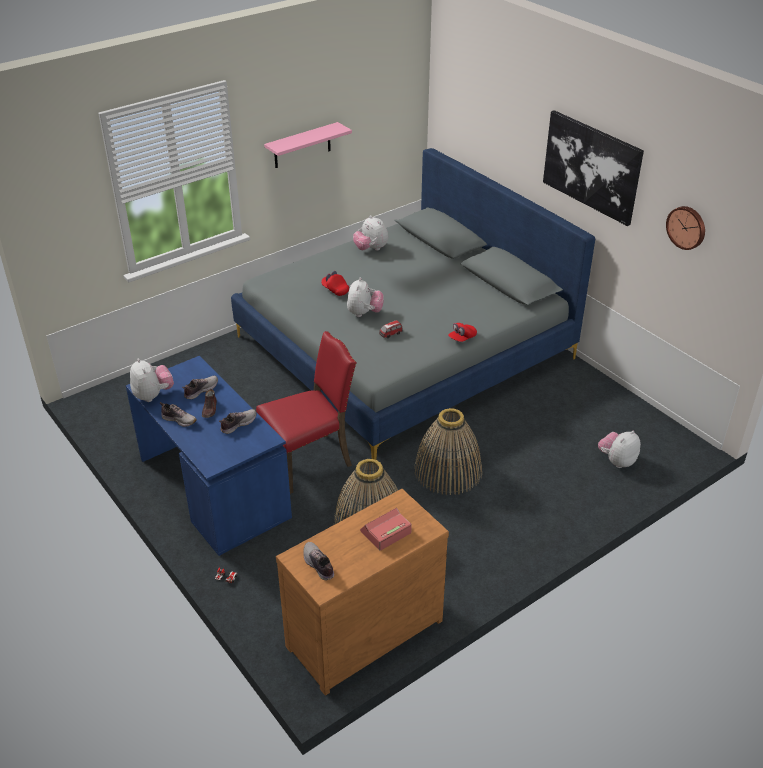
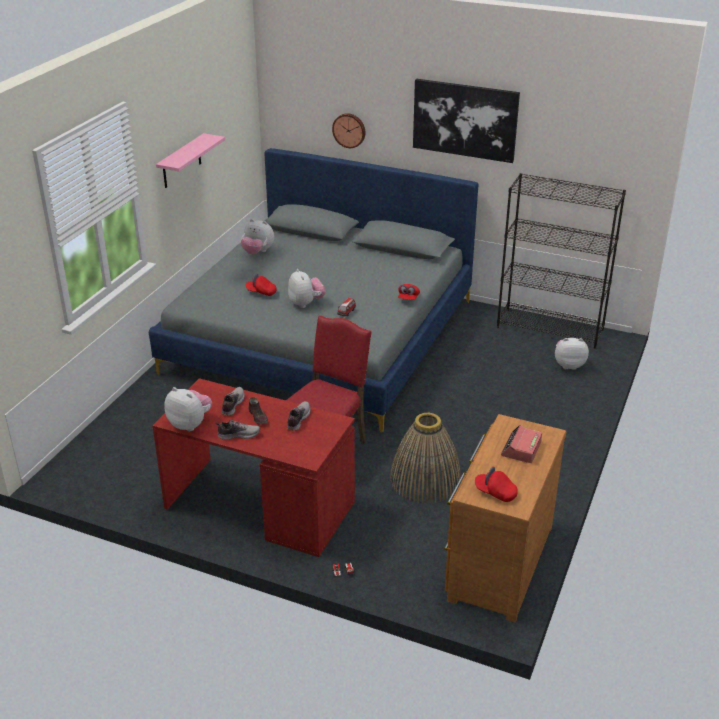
camera: 30 degrees left, 5 degrees down
(212, 488) = (258, 505): blue desk -> red desk
(318, 565) = (495, 492): shoe -> red cap
(448, 471) = (450, 417): basket -> none
(617, 461) = (568, 365): plush toy -> plush toy turned 75 degrees clockwise
(634, 415) = (550, 328): none -> black bookcase
(687, 227) = (573, 148): wall clock -> wall clock (349, 130)

